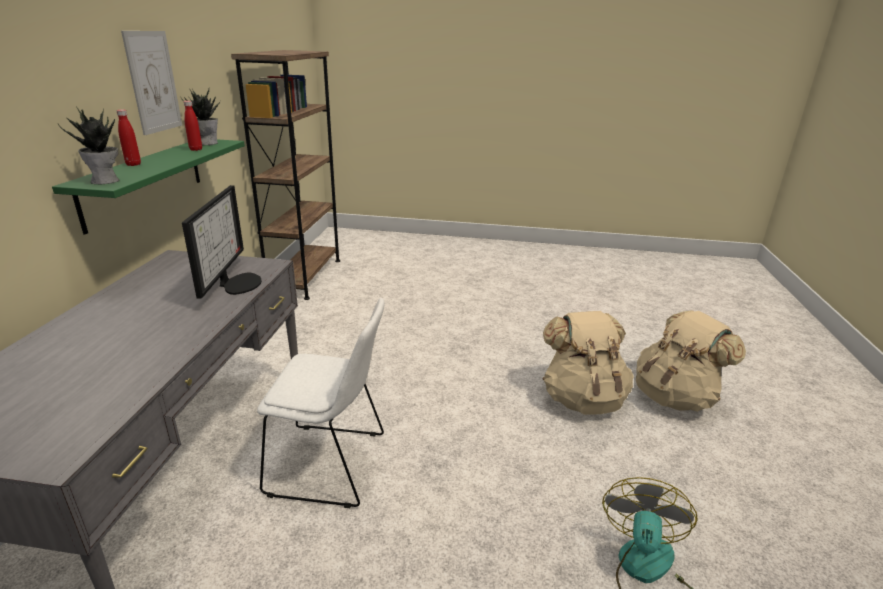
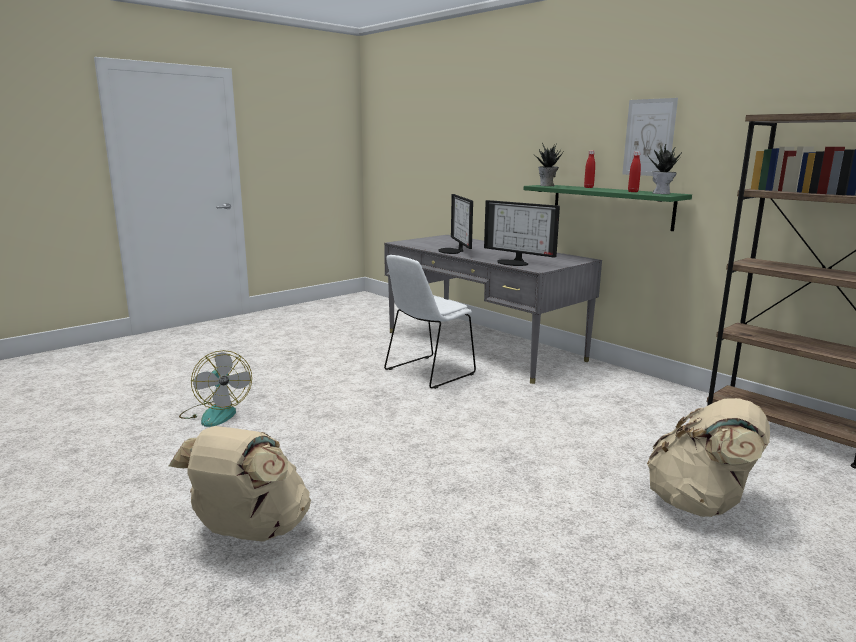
camera: 130 degrees right, 10 degrees down
(162, 349) = (453, 251): none -> monitor
(582, 398) = (341, 476): beige backpack -> beige backpack (700, 504)

